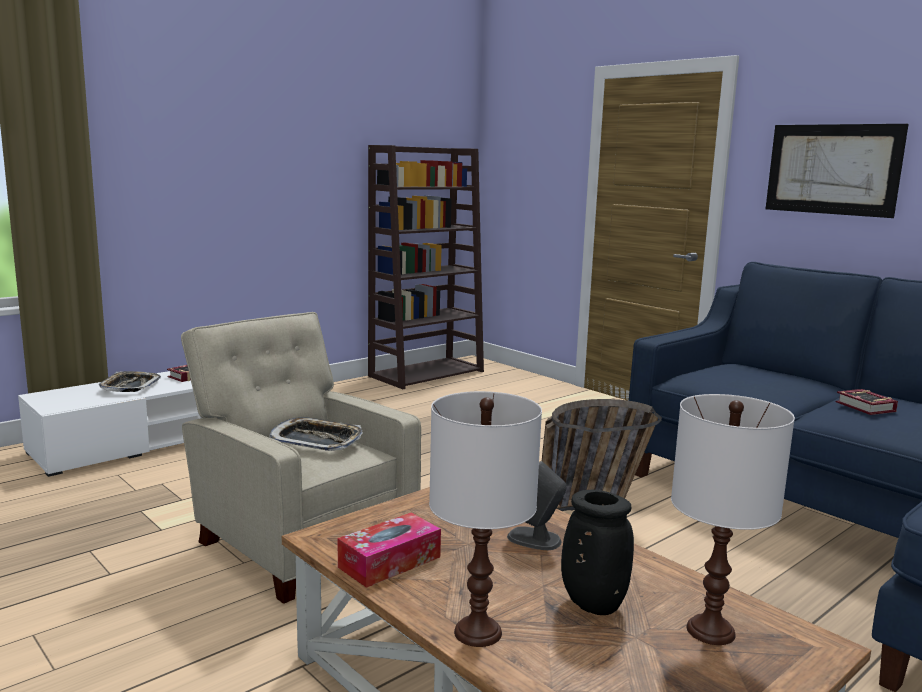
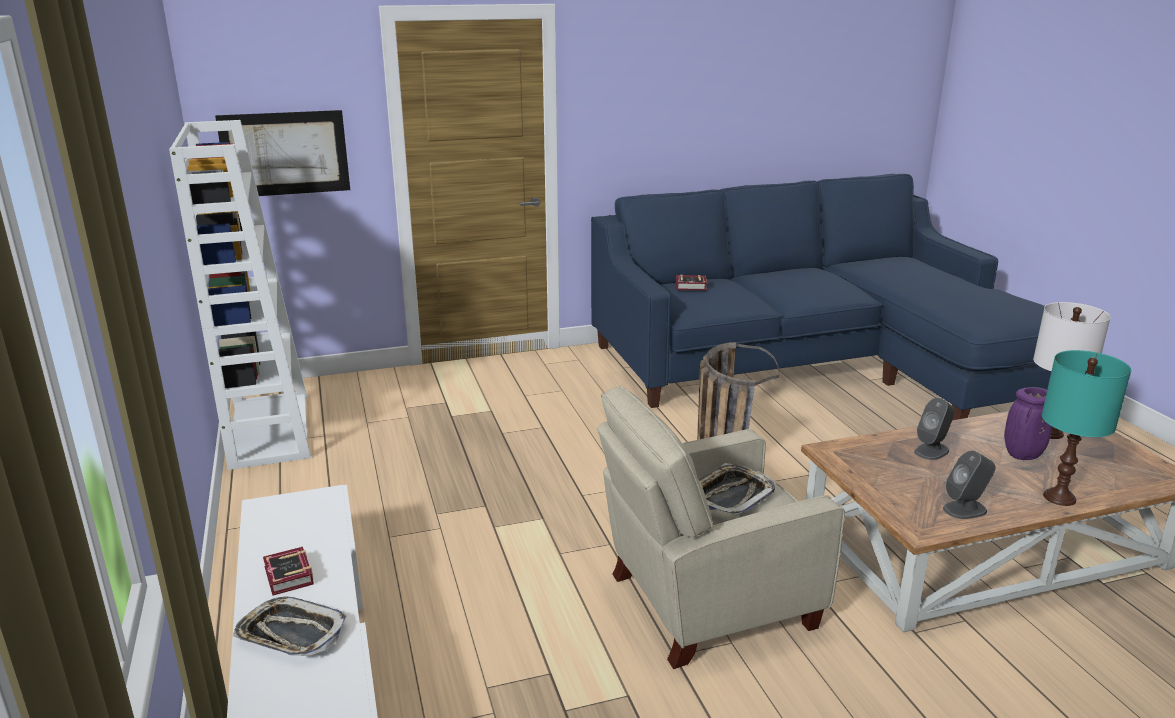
camera: 65 degrees left, 10 degrees up
(389, 562) = (965, 509): tissue box -> grey speaker
(427, 373) = (269, 430): brown bookcase -> white bookcase
(478, 632) = (1059, 497): white table lamp -> turquoise table lamp
(591, 604) = (1022, 456): black vase -> purple vase
(832, 169) = (650, 107): picture -> picture (285, 153)
(866, 408) = (793, 286): book -> book (692, 287)

